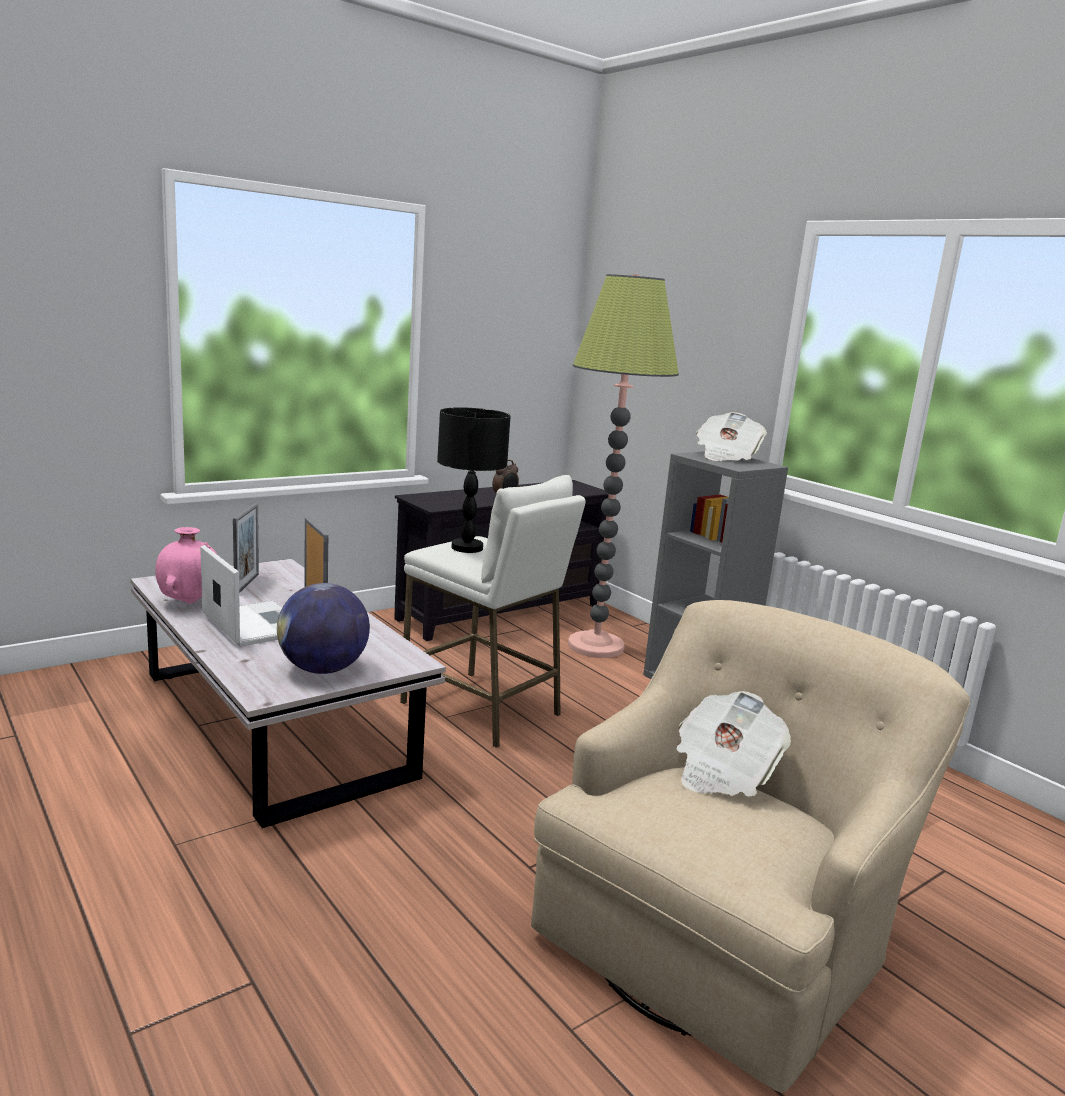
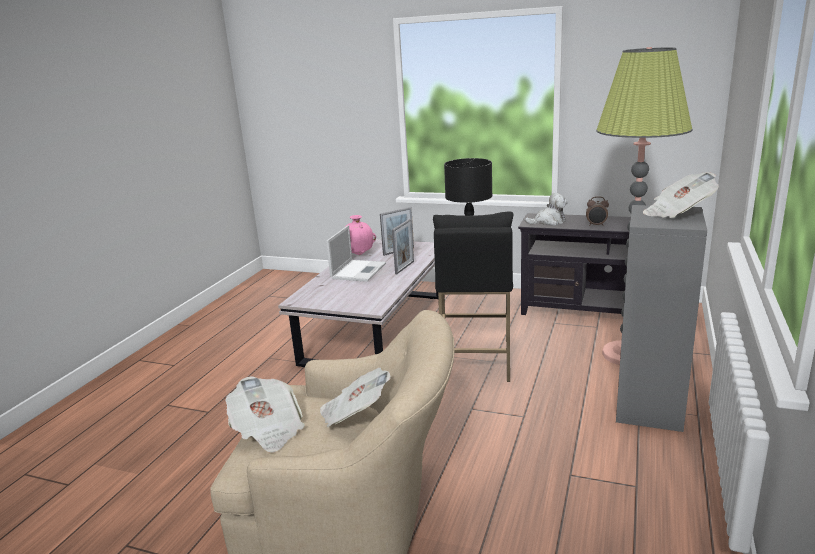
camera: 60 degrees right, 5 degrees up
(323, 669) = (335, 298): globe -> none
(449, 501) = (548, 222): none -> plush toy
(482, 708) = (475, 360): white stool -> black stool
(706, 843) = (268, 430): none -> newspaper

